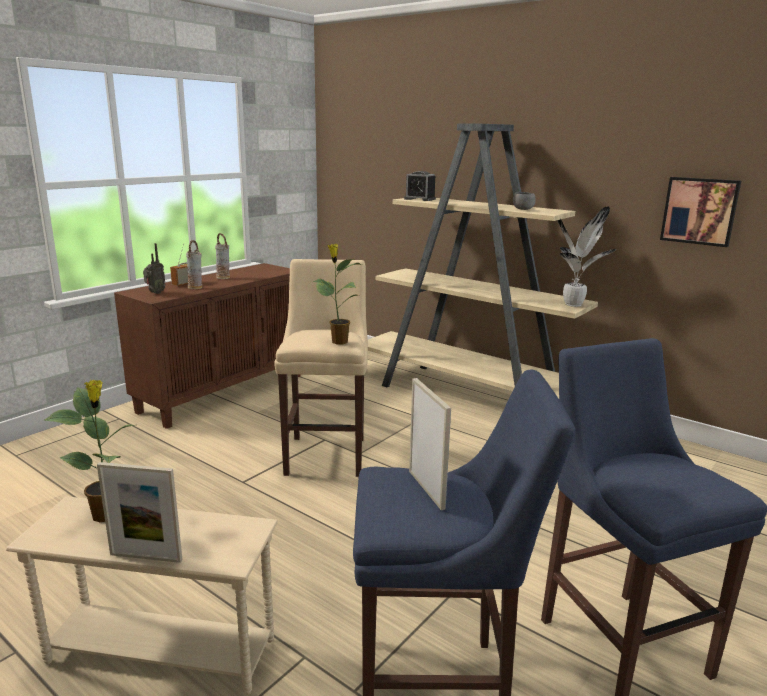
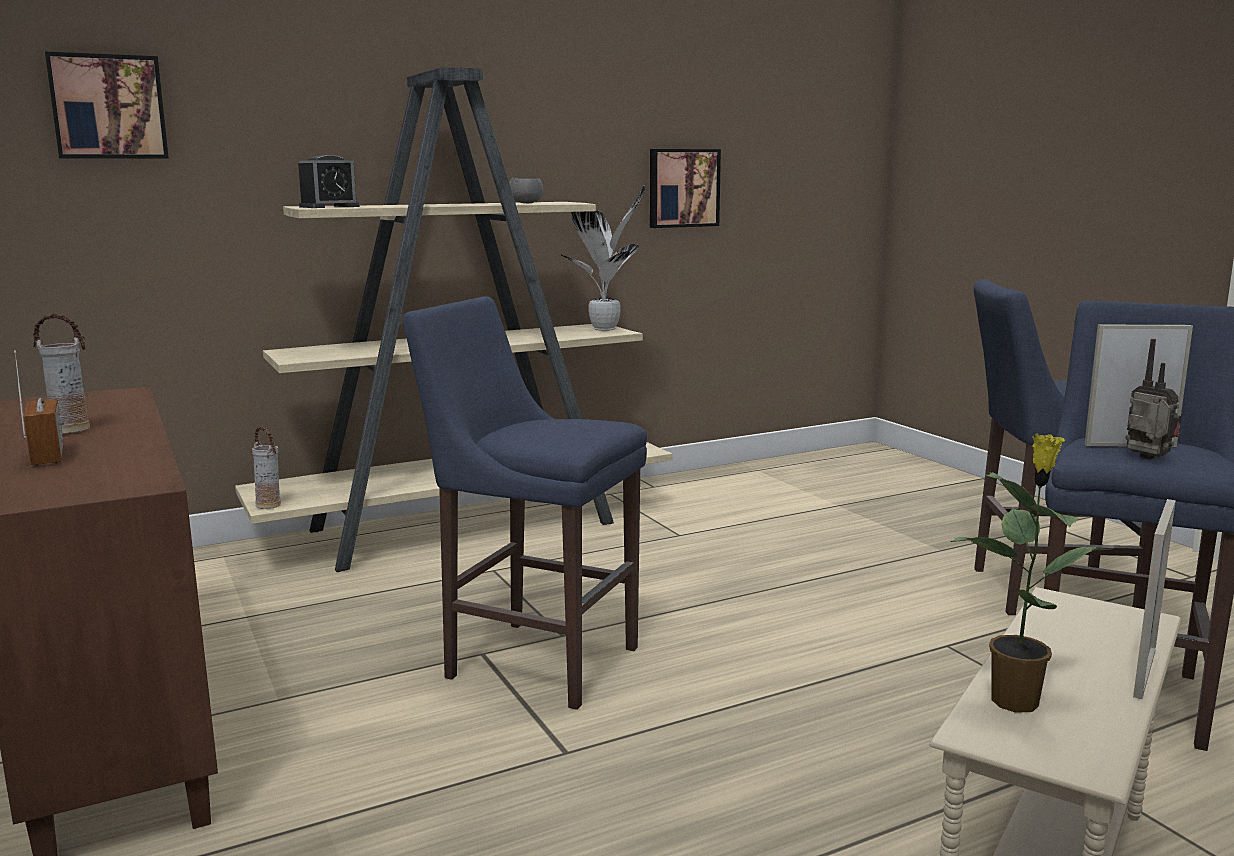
camera: 65 degrees left, 5 degrees down
(155, 293) = (82, 483): radio -> radio (1146, 459)
(195, 288) = (114, 452): vase -> vase (269, 505)
(327, 453) = (535, 660): beige stool -> blue stool
(338, 341) = (596, 425): potted plant -> none
(370, 142) = (108, 107): none -> picture

